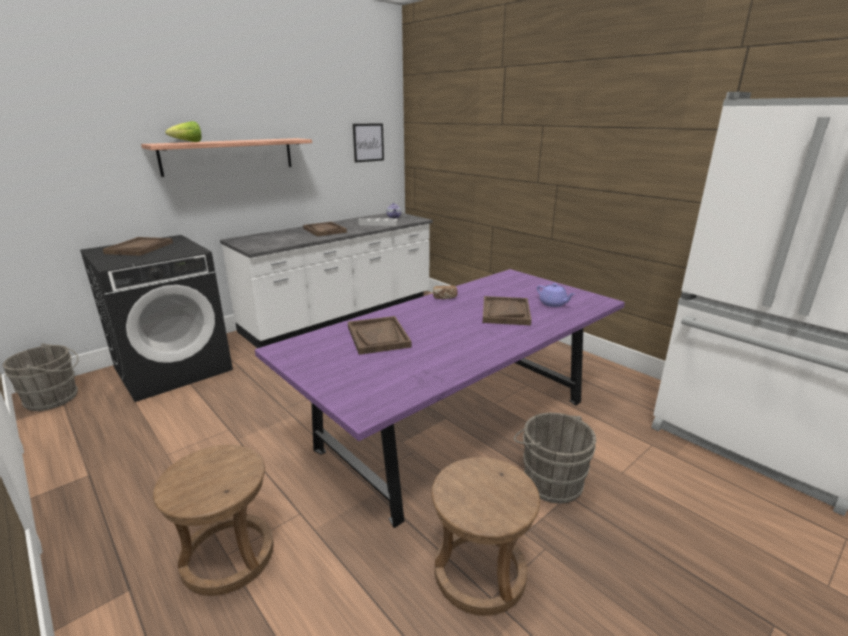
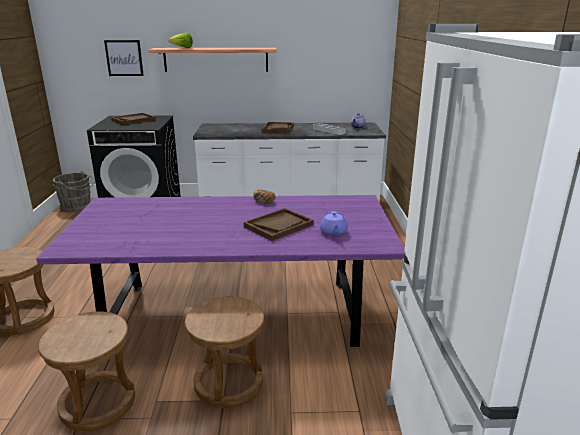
camera: 40 degrees right, 0 degrees up
(368, 142) = (350, 54): picture -> picture (124, 58)
(378, 337) = (162, 212): brown tray -> none
(549, 480) = (228, 383): grey bucket -> brown stool

